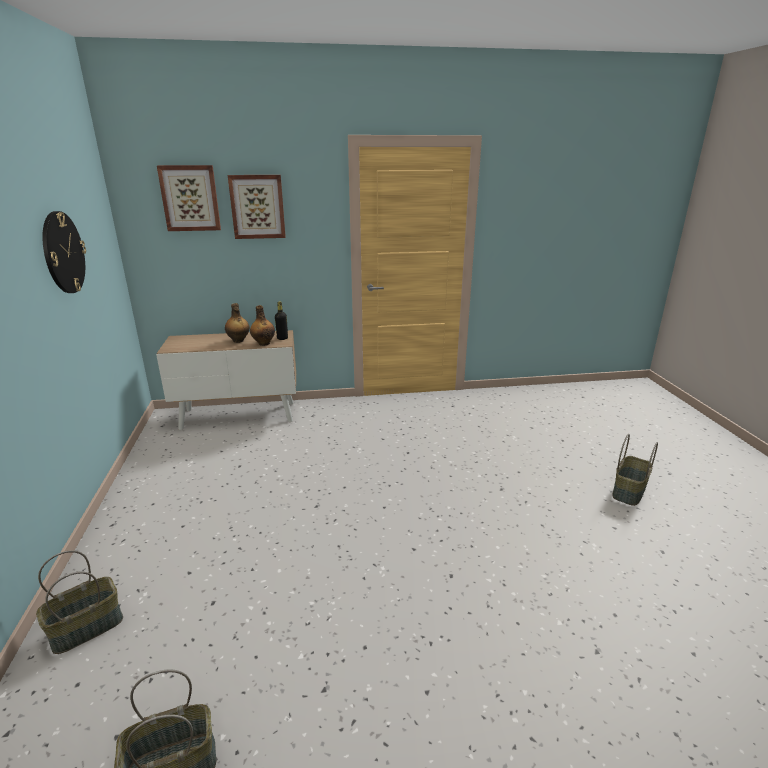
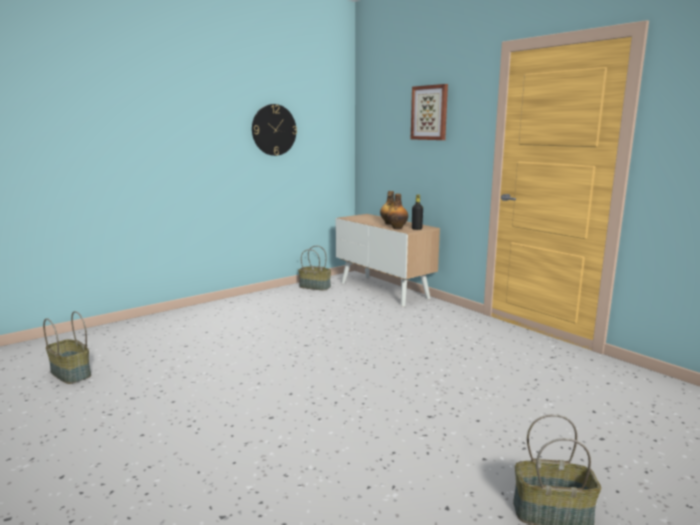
camera: 60 degrees right, 10 degrees down
(87, 627) = (151, 325): basket -> basket (315, 287)
(190, 198) = (392, 106): picture -> none

